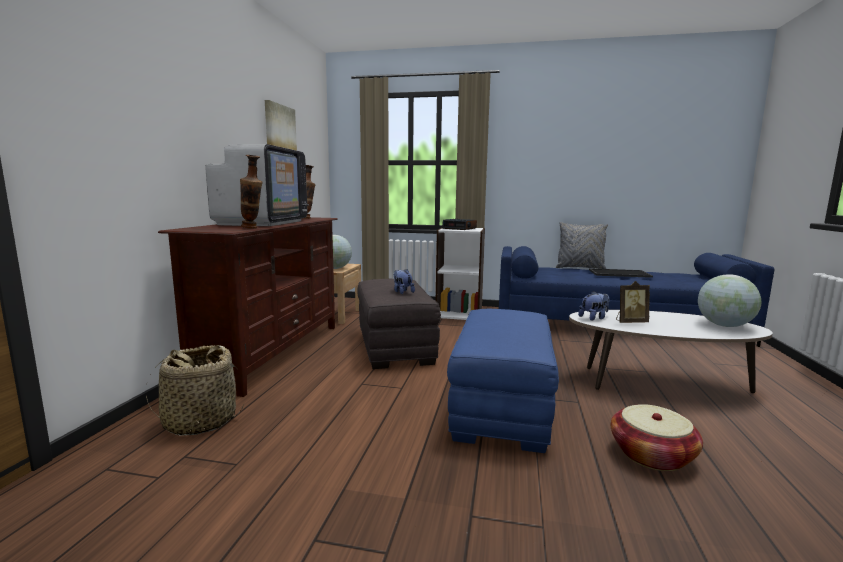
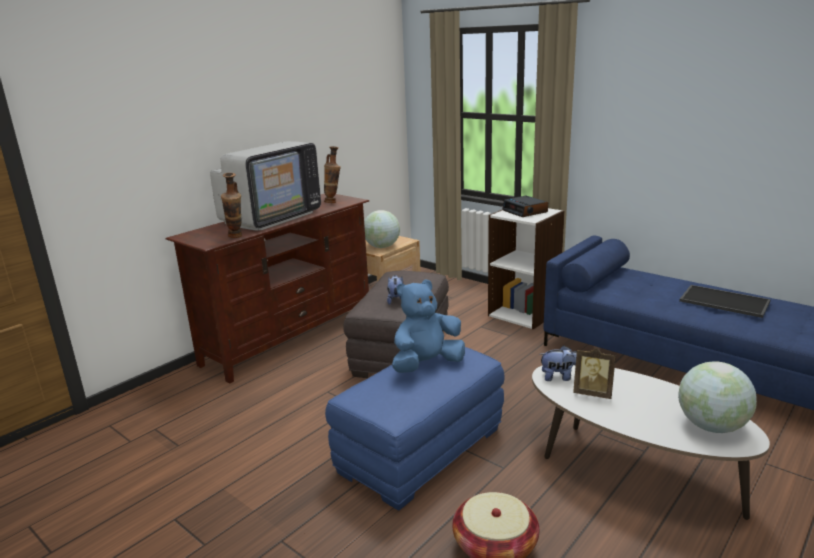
camera: 30 degrees right, 10 degrees up
(200, 421) = (184, 400): basket -> none
(279, 132) = (318, 102): picture -> none
(498, 320) = (426, 365): none -> blue plush toy
(580, 268) = (688, 279): grey pillow -> none

